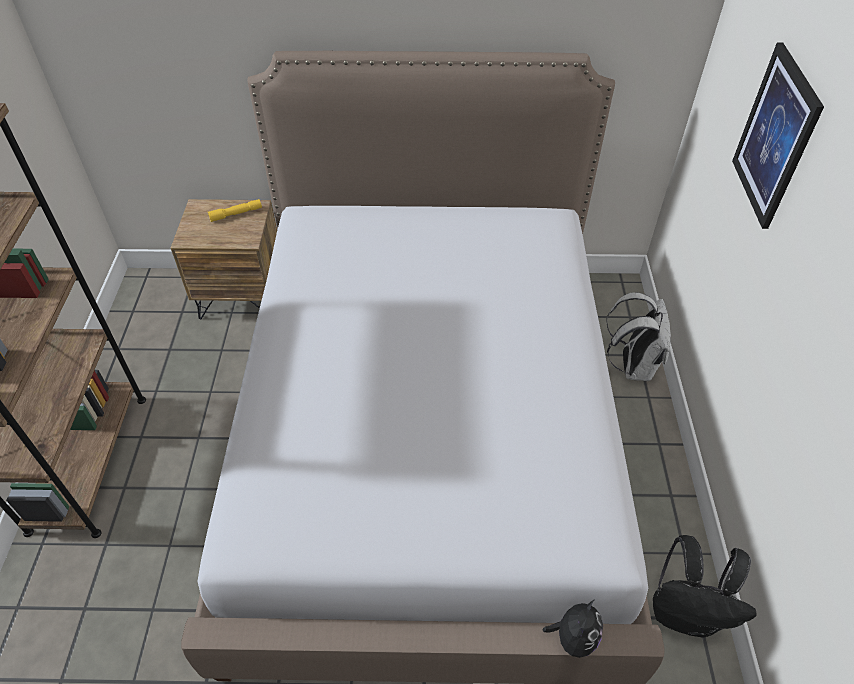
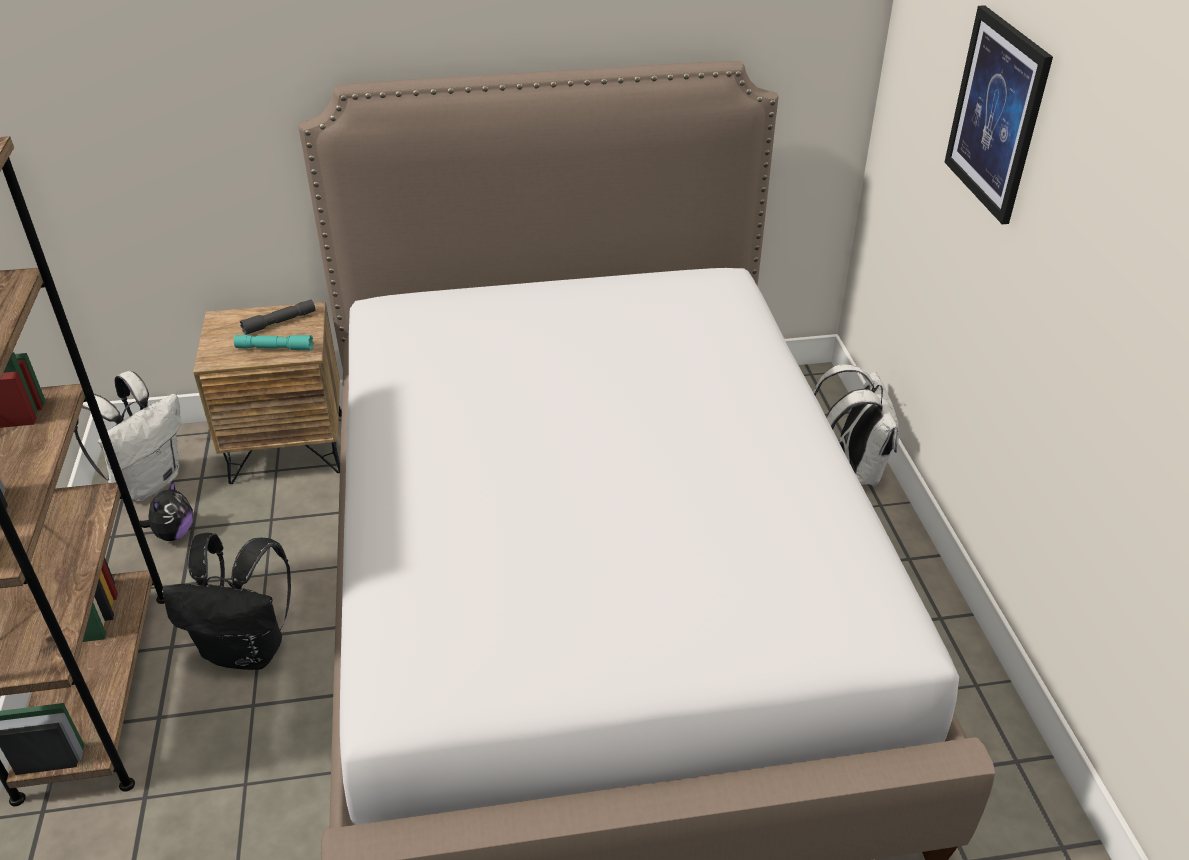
camera: 10 degrees left, 10 degrees down
(147, 310) = (148, 482): none -> white backpack
(228, 235) = (274, 348): none -> turquoise flashlight
(236, 214) = (279, 322): yellow flashlight -> grey flashlight
(573, 637) = (871, 768): plush toy -> plush toy (174, 533)
(684, 613) = (995, 758): black backpack -> black backpack (248, 650)

